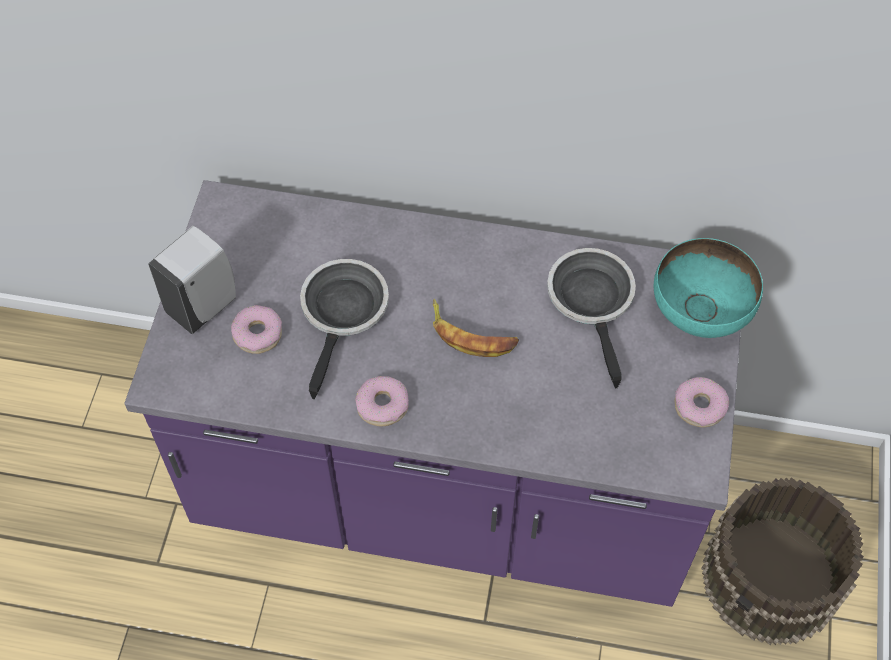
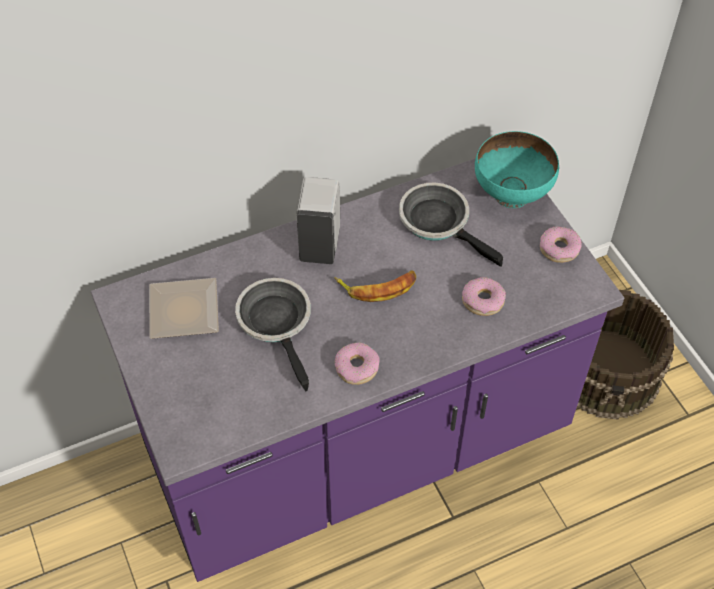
camera: 35 degrees left, 5 degrees down
(204, 305) = (167, 376): white soap dispenser -> white soap dispenser (320, 244)
(257, 334) = (225, 372): donut -> donut (483, 301)
(272, 249) = (186, 309): none -> plate

